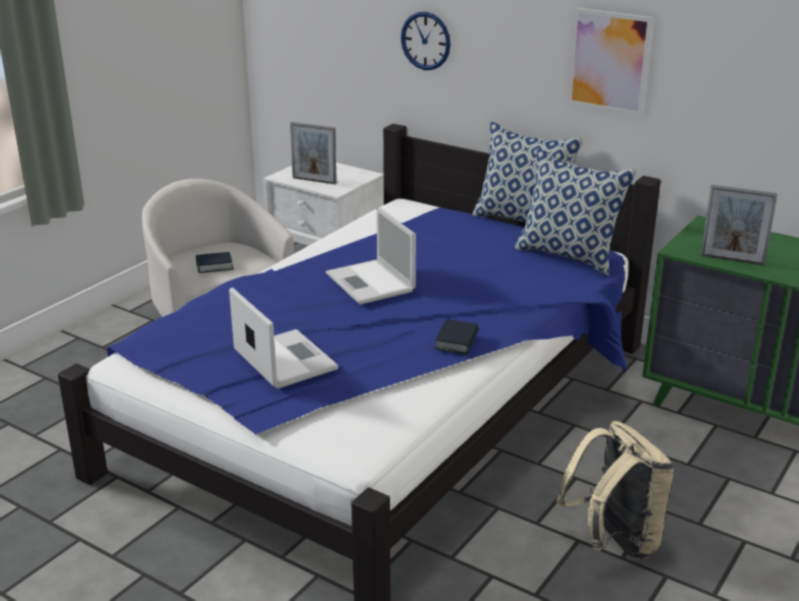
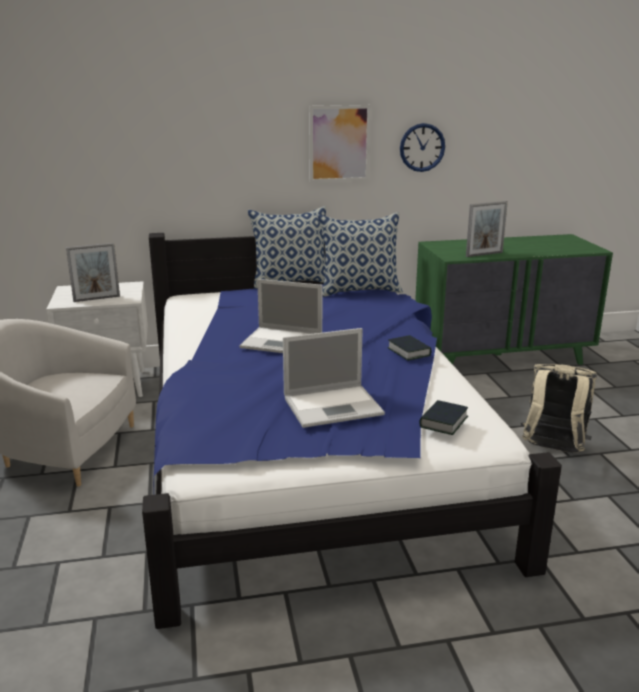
camera: 45 degrees left, 5 degrees down
(214, 266) = (68, 395): book -> book (443, 422)
(283, 359) = (334, 406): laptop -> laptop turned 150 degrees clockwise
(425, 41) = (173, 154): wall clock -> wall clock (422, 147)

